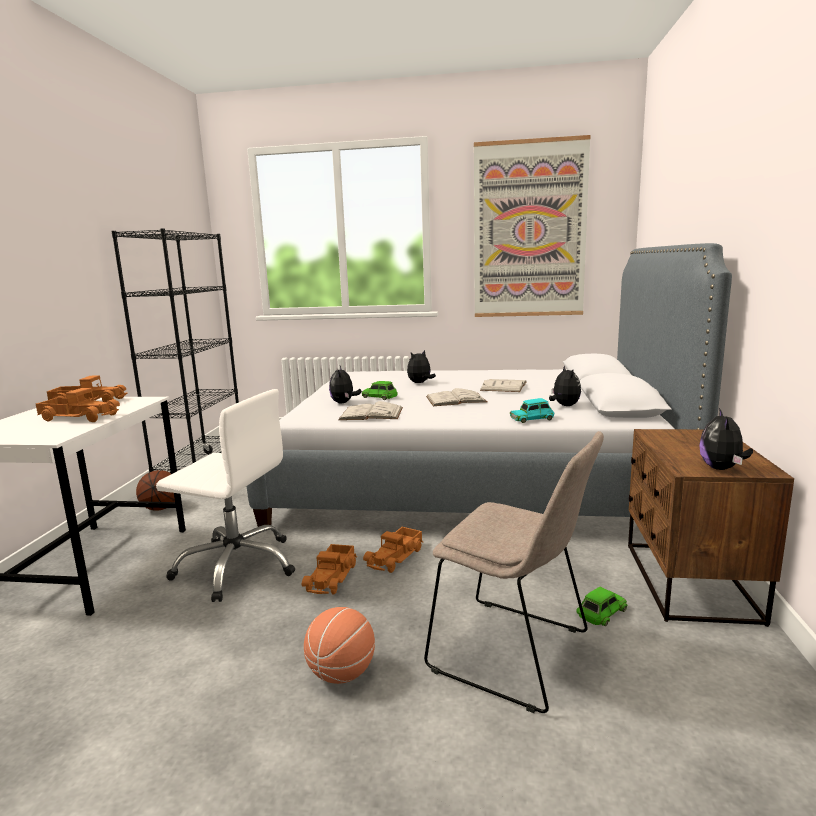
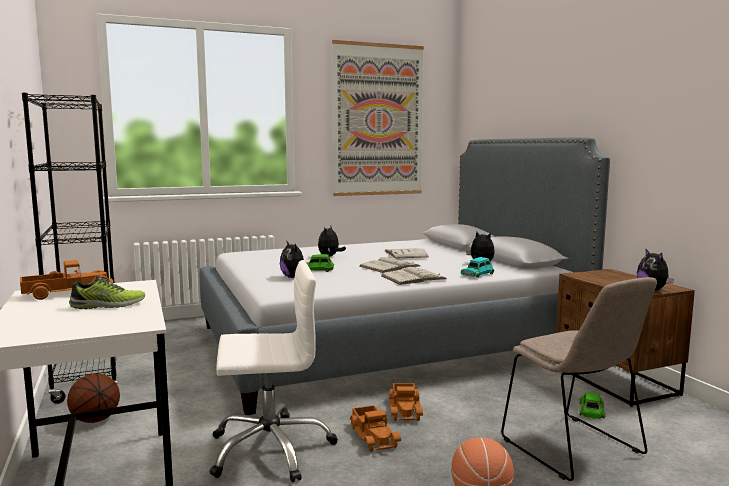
camera: 30 degrees left, 5 degrees down
(80, 417) = (108, 305): toy truck -> shoe
(371, 413) = (341, 283): white book -> white book (413, 277)
(514, 653) = (574, 449): beige chair -> beige chair turned 60 degrees clockwise

